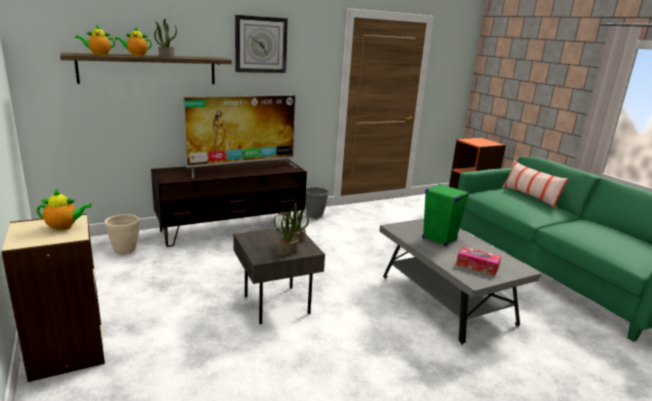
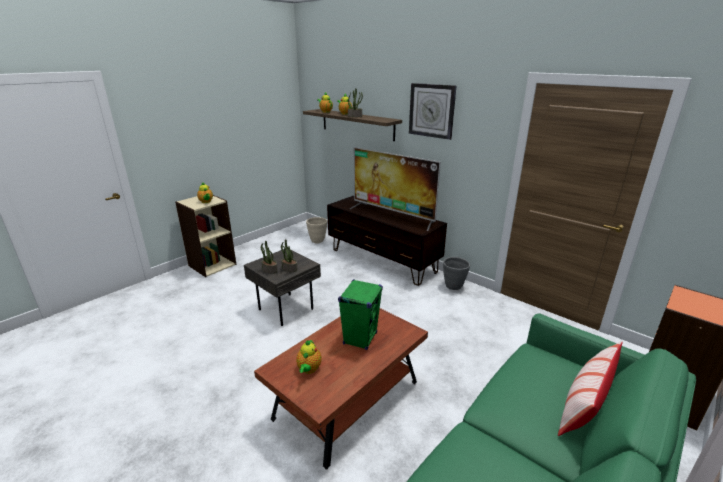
camera: 70 degrees right, 5 degrees up
(445, 300) = (347, 400): grey coffee table -> brown coffee table
(477, 266) = (309, 369): tissue box -> teapot

